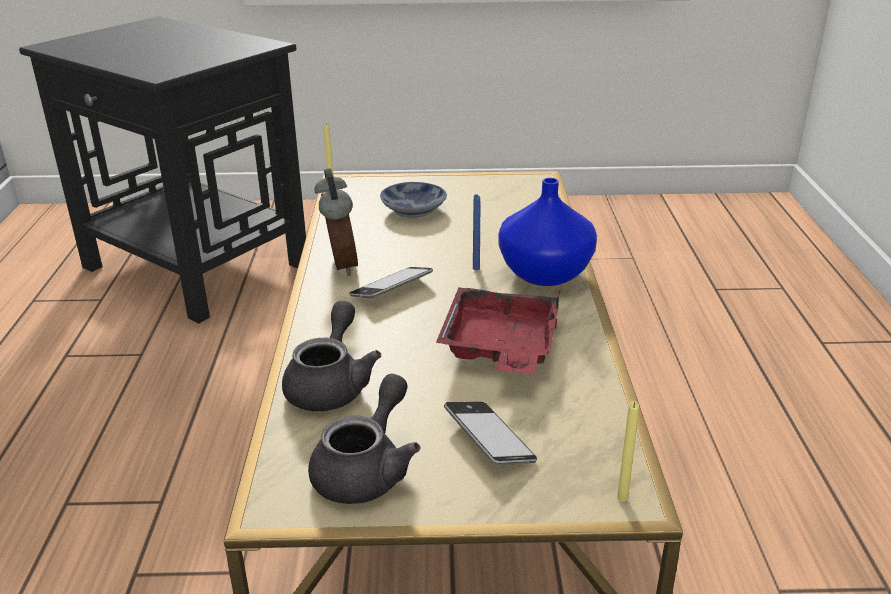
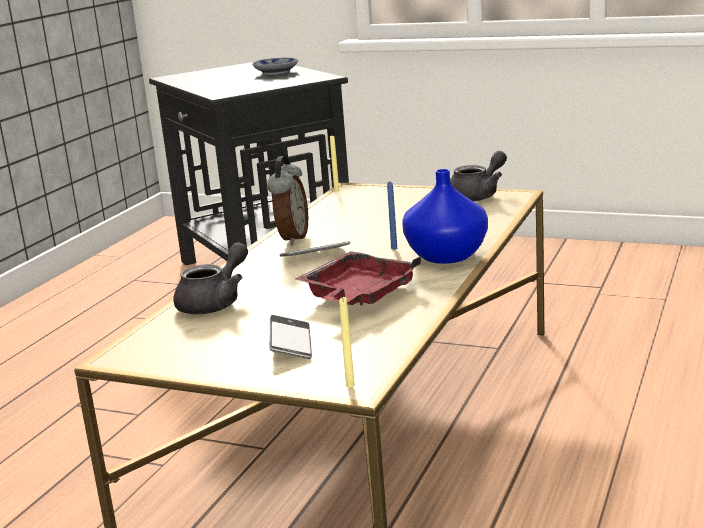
camera: 25 degrees right, 10 degrees down
(367, 469) = (193, 348): grey teapot -> grey teapot (478, 196)
(415, 210) = (387, 209): bowl -> bowl (277, 73)

